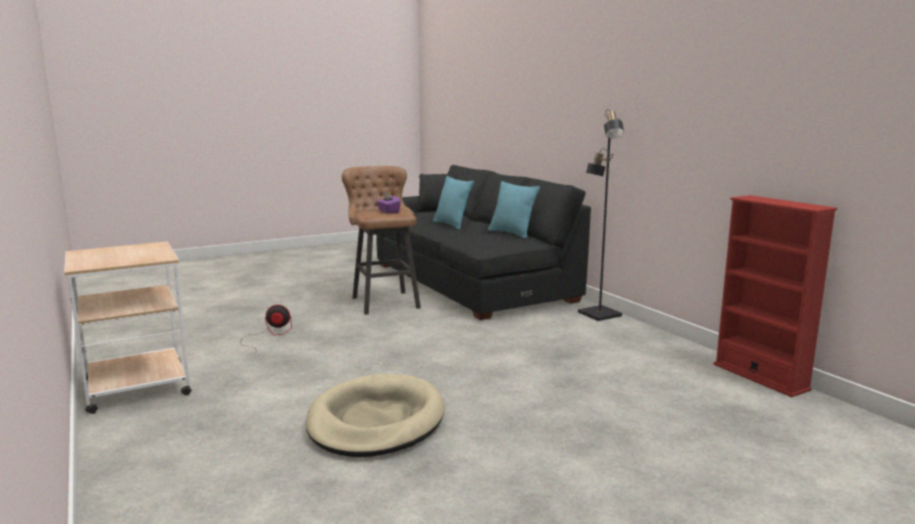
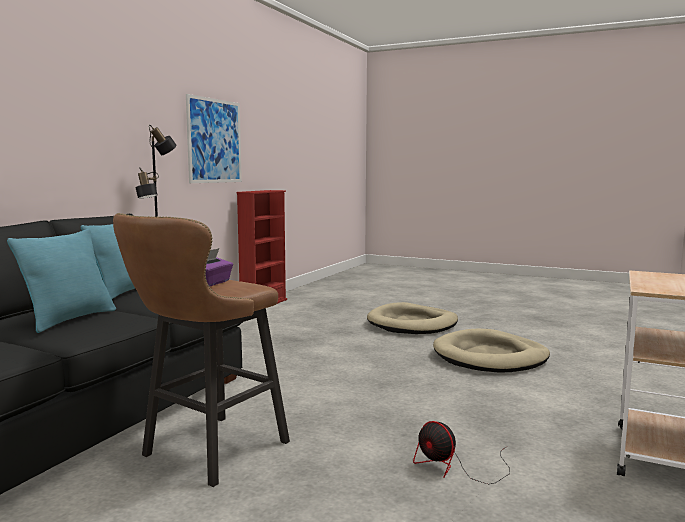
camera: 125 degrees left, 5 degrees down
(560, 434) = (412, 324): none -> beige dog bed
(727, 121) = (214, 141): none -> picture

